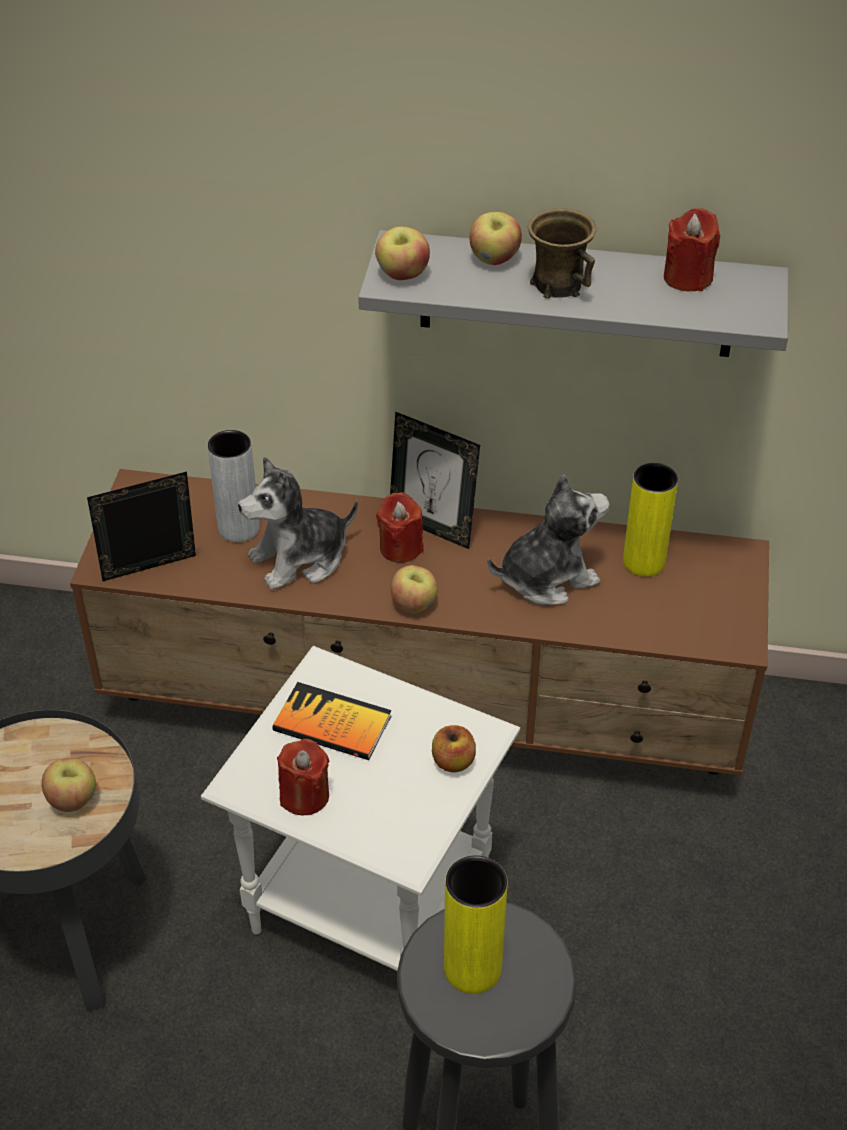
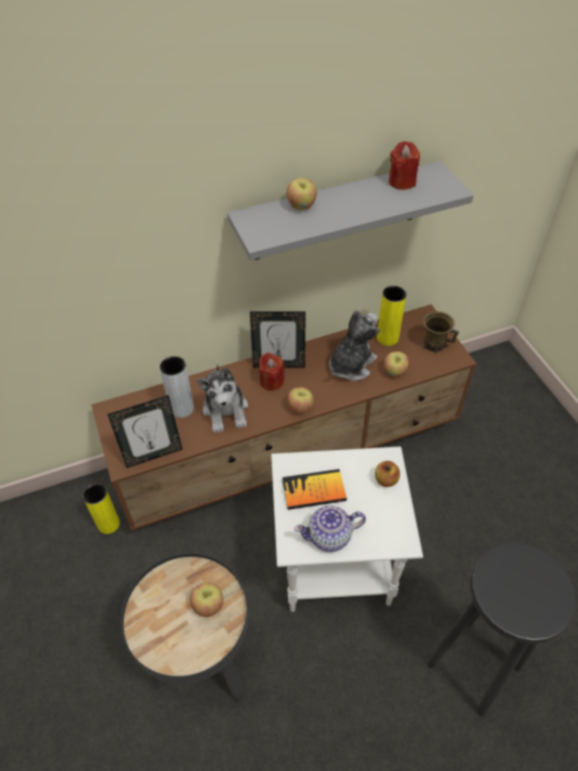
camera: 30 degrees left, 5 degrees up
(151, 573) = (153, 455): picture frame -> picture frame turned 150 degrees counterclockwise
(300, 558) = (226, 410): plush toy -> plush toy turned 45 degrees counterclockwise
(304, 795) = (330, 536): red candle -> teapot
(402, 274) = (262, 232): apple -> apple (395, 372)
(472, 968) = (515, 588): yellow vase -> yellow vase (108, 524)
(559, 284) = (345, 207): brown mug -> brown mug (434, 344)

